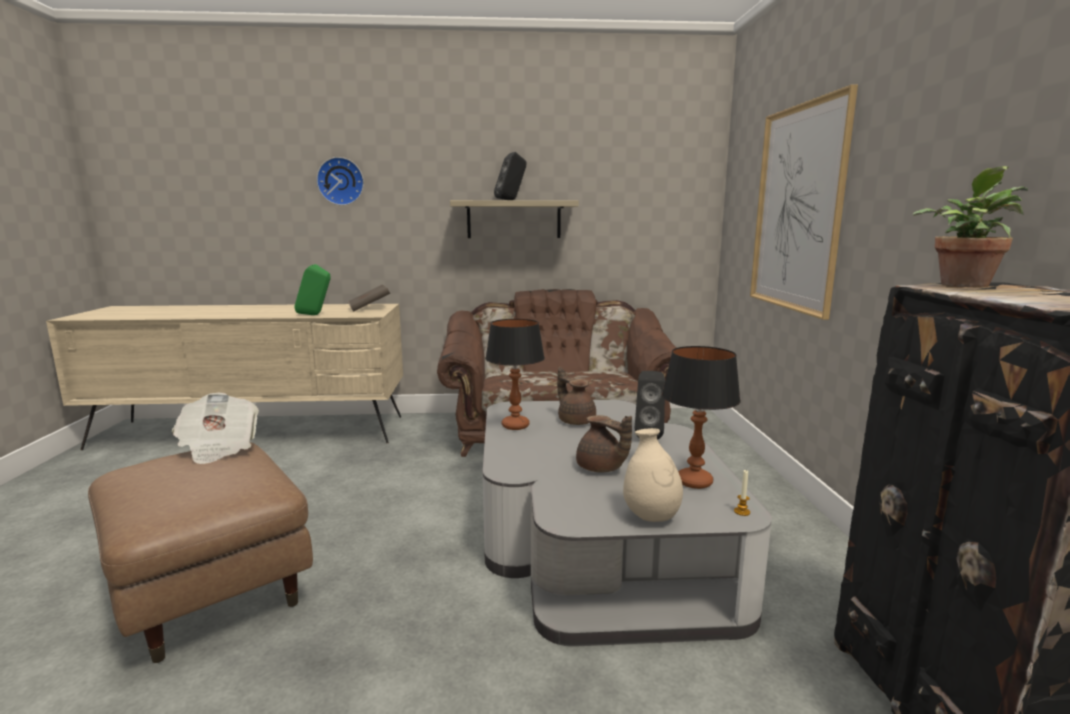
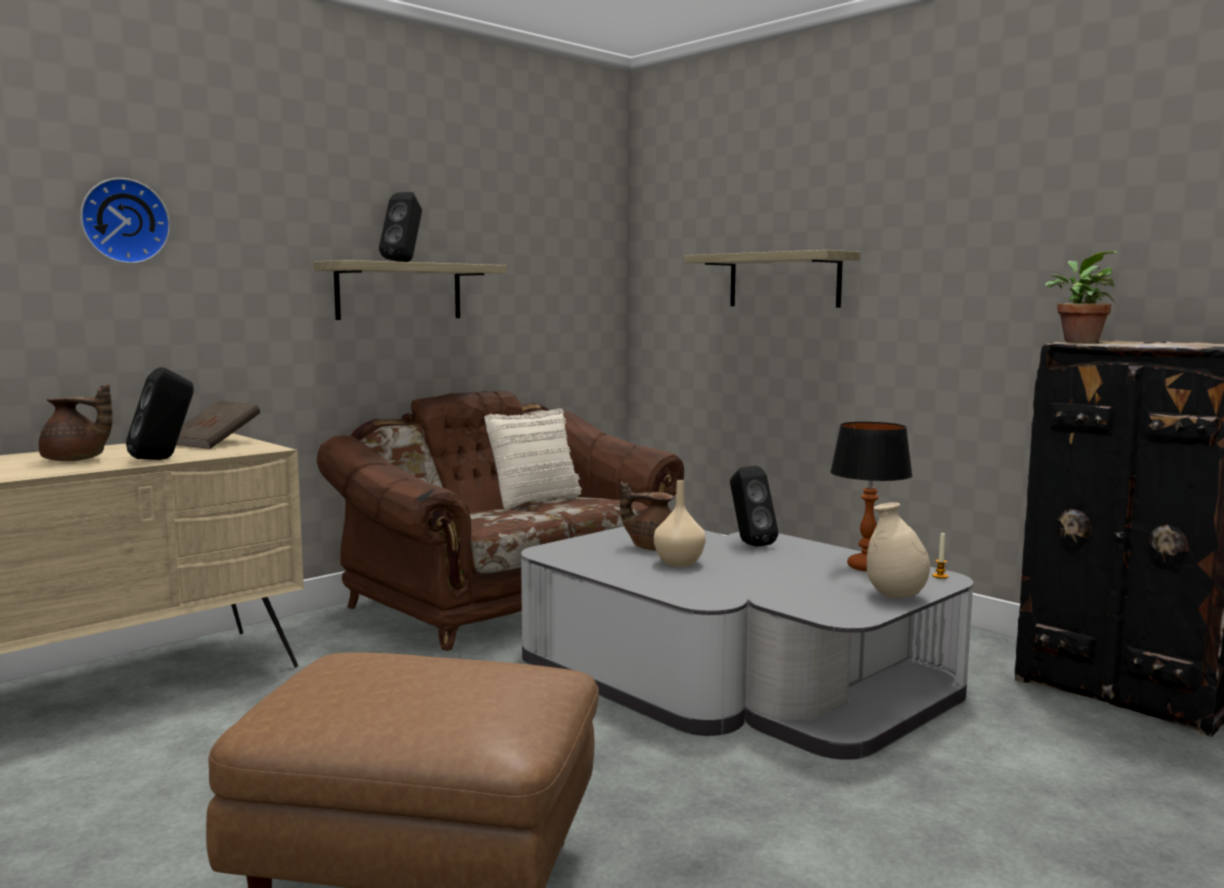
camera: 40 degrees left, 5 degrees down
(218, 447) = (349, 658): newspaper -> none
(315, 315) = (163, 459): green speaker -> black speaker
(515, 425) = (605, 565): table lamp -> none
(561, 437) = (678, 563): none -> beige vase
(579, 370) = (534, 501): none -> beige pillow
(601, 468) = (777, 577): brown teapot -> brown teapot (75, 460)
(797, 208) = (784, 280): picture -> shelf

